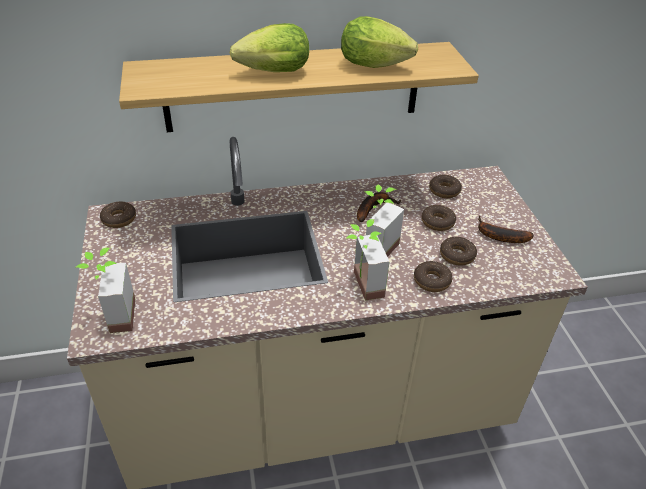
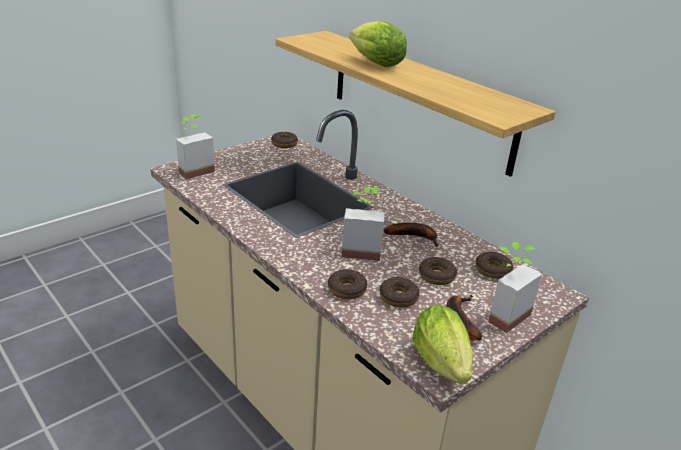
camera: 60 degrees right, 10 degrees down
(360, 285) = (305, 253): potted plant -> potted plant (501, 313)
(378, 66) = (447, 91): lettuce -> lettuce (443, 366)

